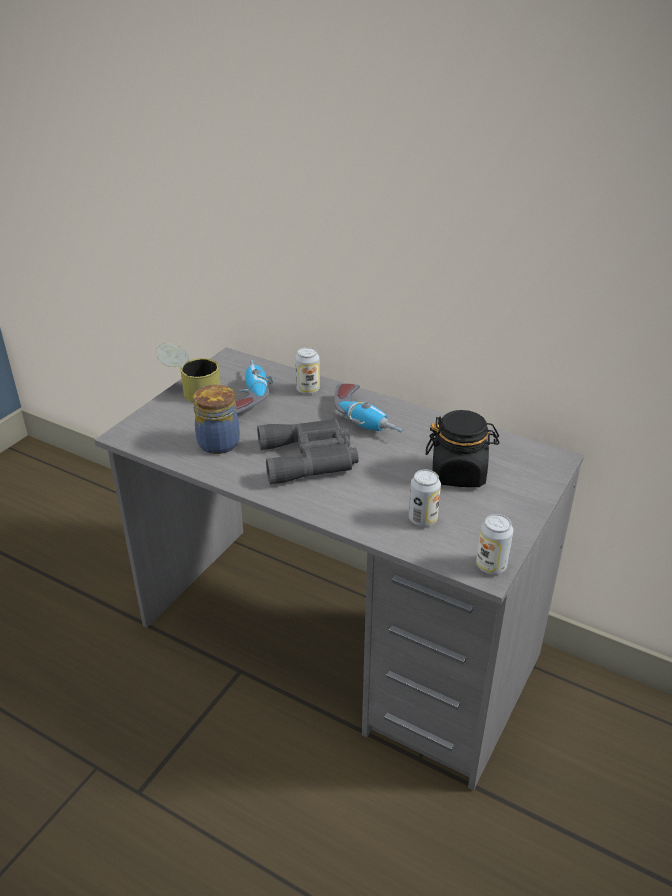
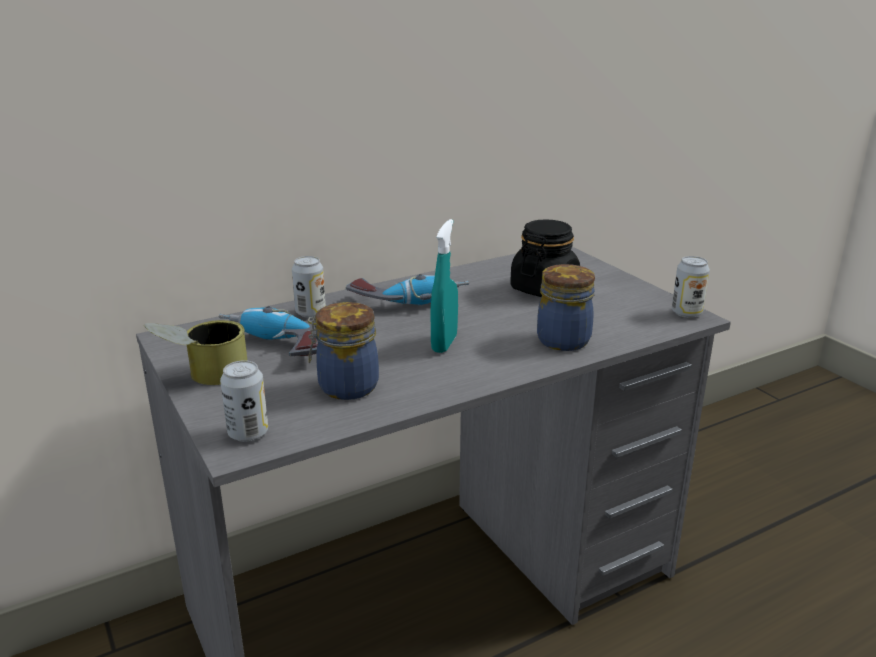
camera: 60 degrees left, 10 degrees down
(310, 458) = (444, 343): grey binoculars -> turquoise spray bottle
(368, 509) = (562, 339): none -> jar
(422, 519) = (599, 320): can -> can (248, 433)

